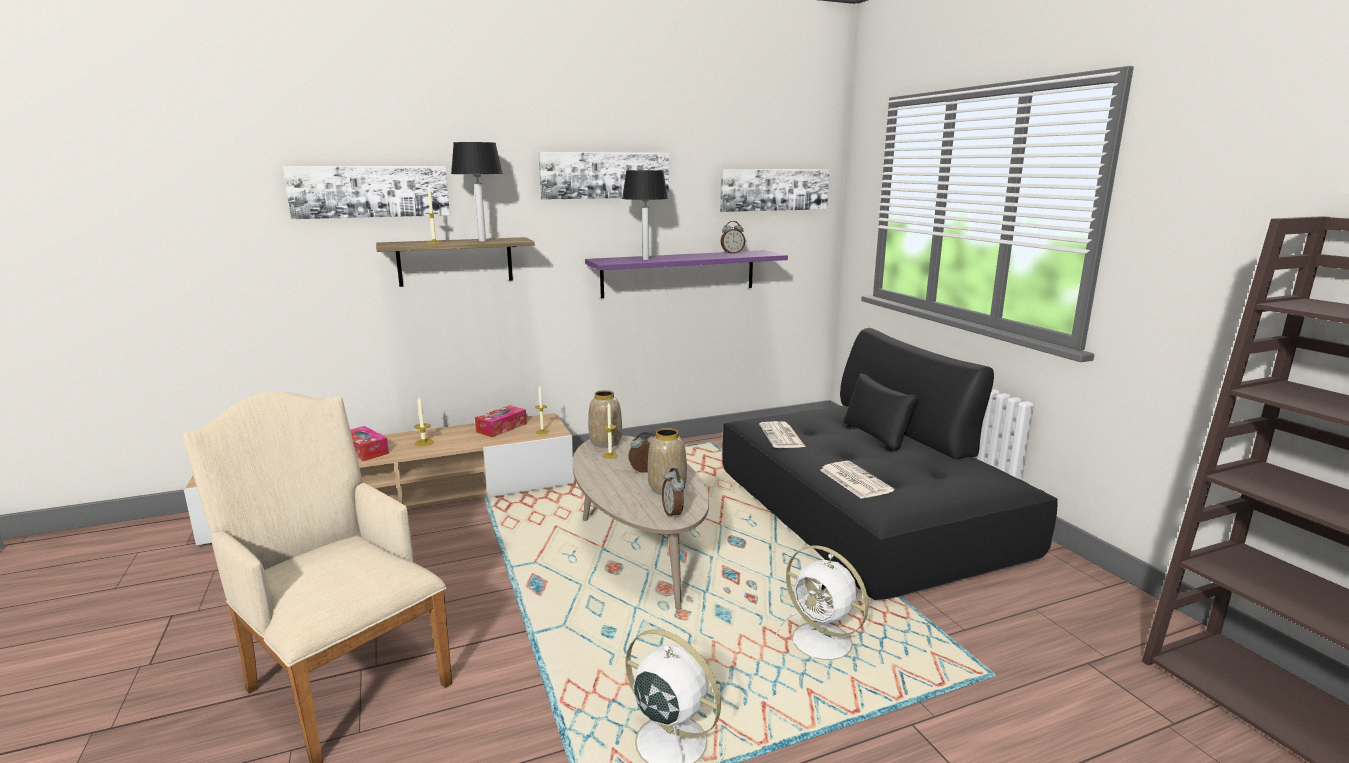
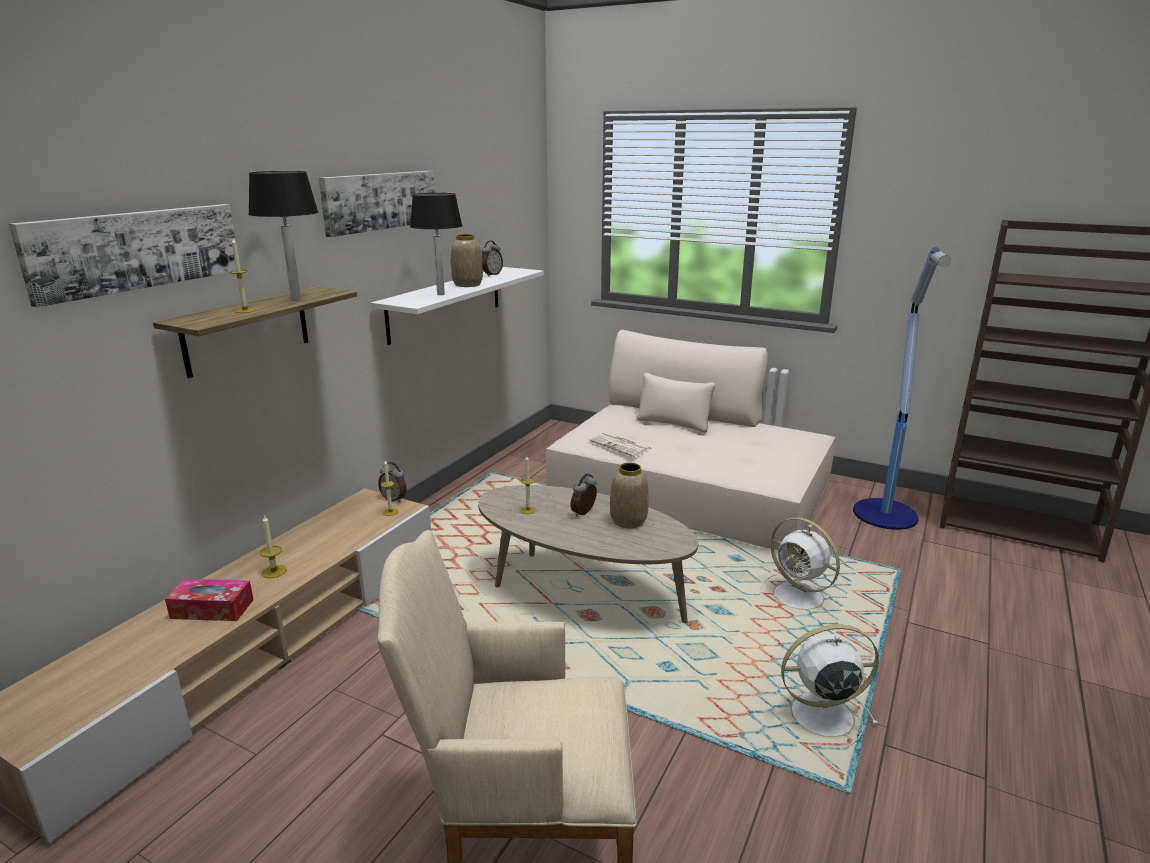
camera: 40 degrees left, 5 degrees up
(501, 428) = (336, 523): tissue box -> none
(606, 442) = (500, 499): vase -> vase (468, 285)
(673, 513) = (670, 539): alarm clock -> alarm clock (394, 499)
(679, 273) = (446, 303): purple shelf -> white shelf
(774, 189) = (506, 203): picture -> none
(824, 643) = (800, 597): white fan -> white fan turned 45 degrees clockwise
(854, 480) = (727, 465): newspaper -> none
(866, 513) = (691, 491): black sofa -> beige sofa
(1077, 618) = (886, 515): none -> floor lamp

